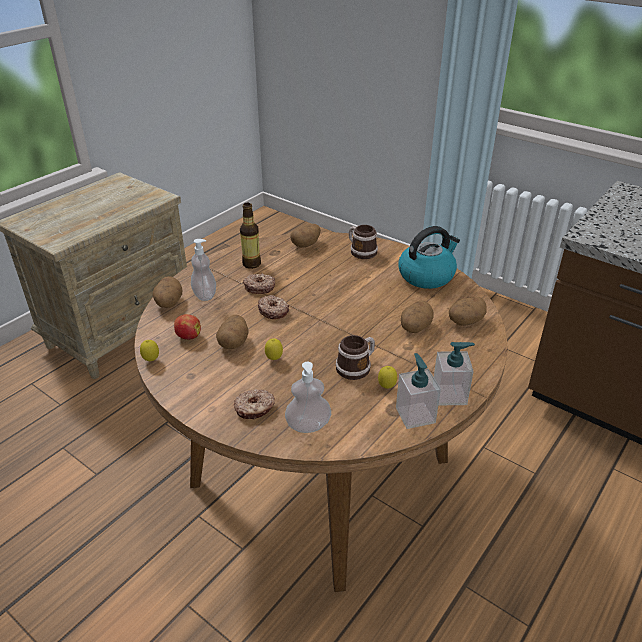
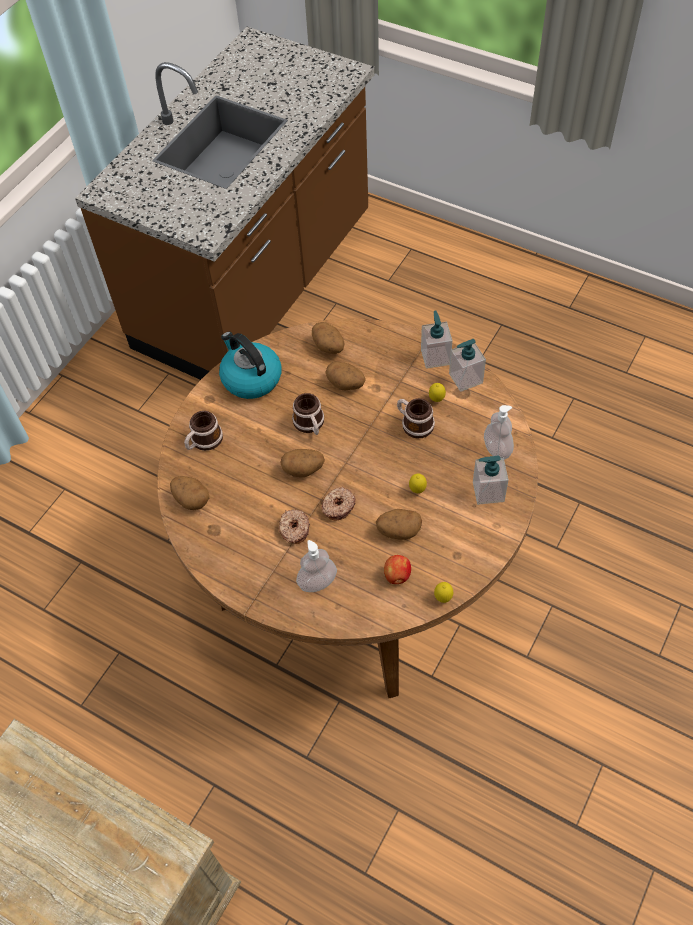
camera: 95 degrees left, 20 degrees up
(168, 303) = (340, 615): potato -> potato (303, 469)
(251, 264) = (244, 549): bottle -> none
(254, 409) = (488, 491): donut -> soap dispenser
(368, 303) = (310, 425): none -> mug

